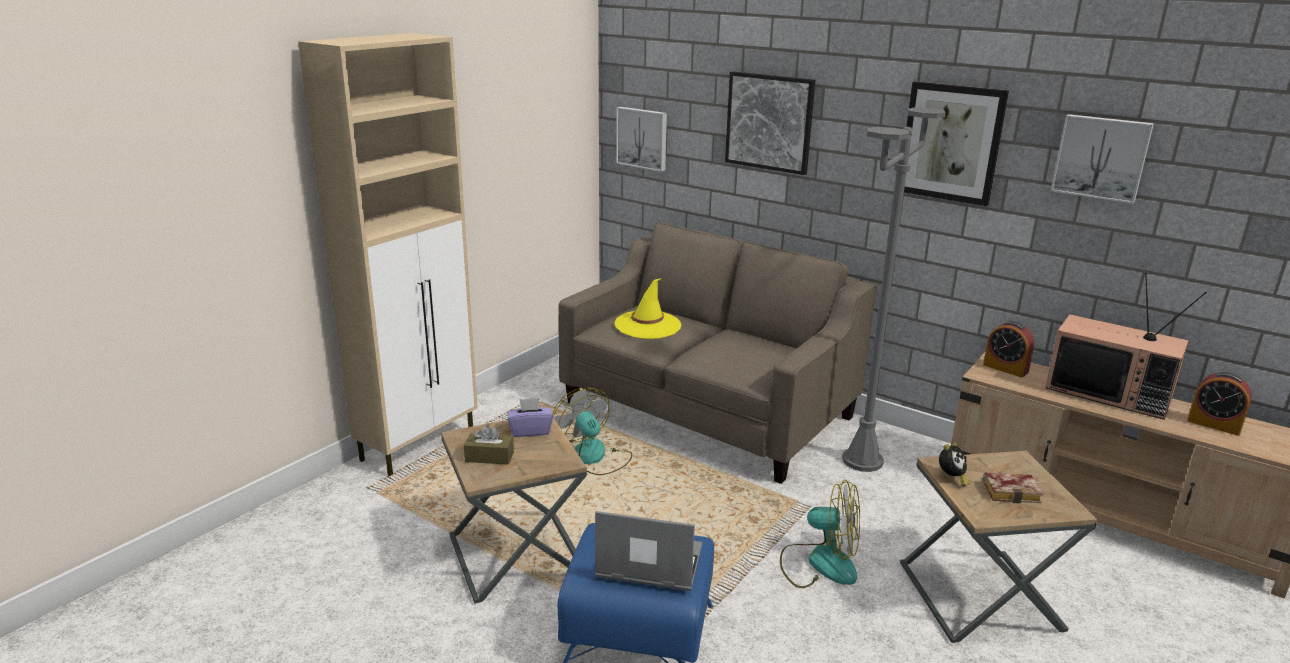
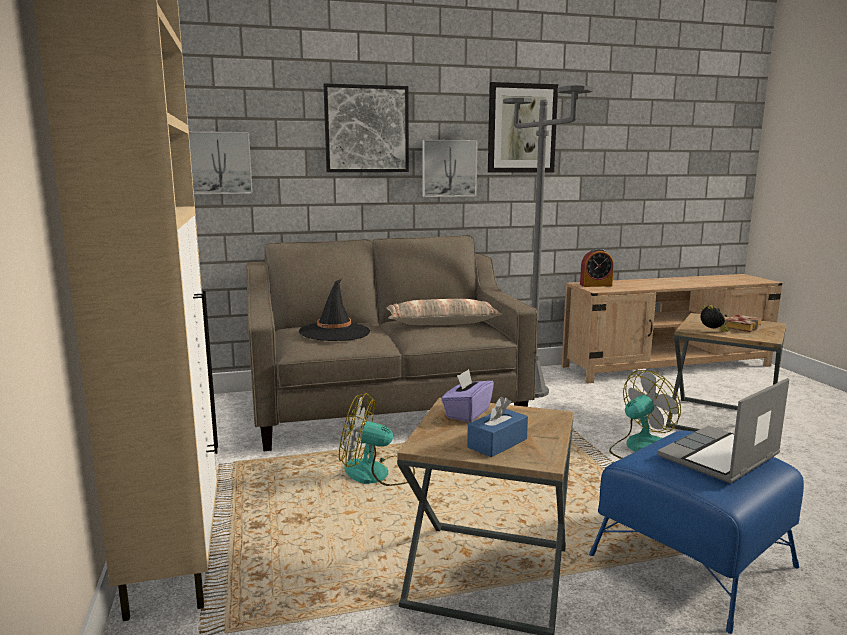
camera: 50 degrees left, 10 degrees down
(489, 457) = (497, 443): brown tissue box -> blue tissue box
(648, 325) = (335, 332): yellow hat -> black hat
(749, 350) = (442, 323): none -> pillow
(1101, 157) = (615, 126): picture -> picture (448, 168)
(1110, 393) = (654, 281): television -> none
(1214, 424) = (711, 280): alarm clock -> none

